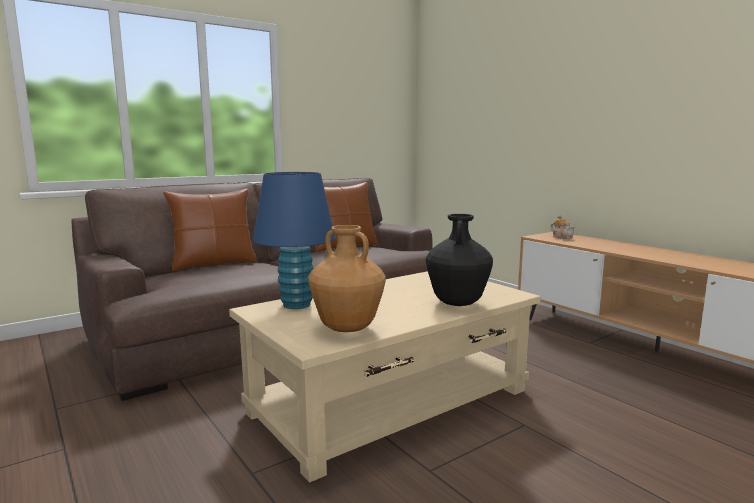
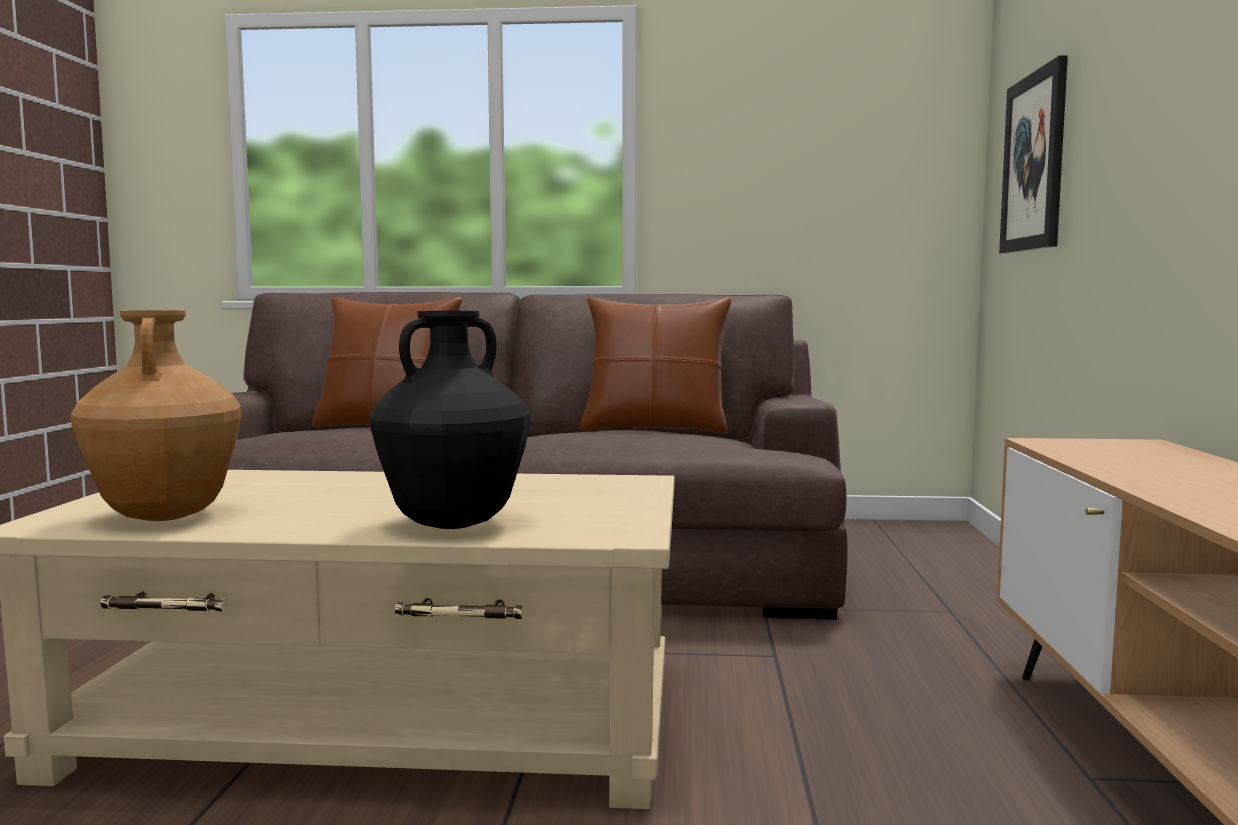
camera: 40 degrees right, 5 degrees down
(296, 304) = (246, 479): blue table lamp -> none
(459, 122) = (1034, 162): none -> picture
(562, 237) = (1122, 450): teapot -> none

